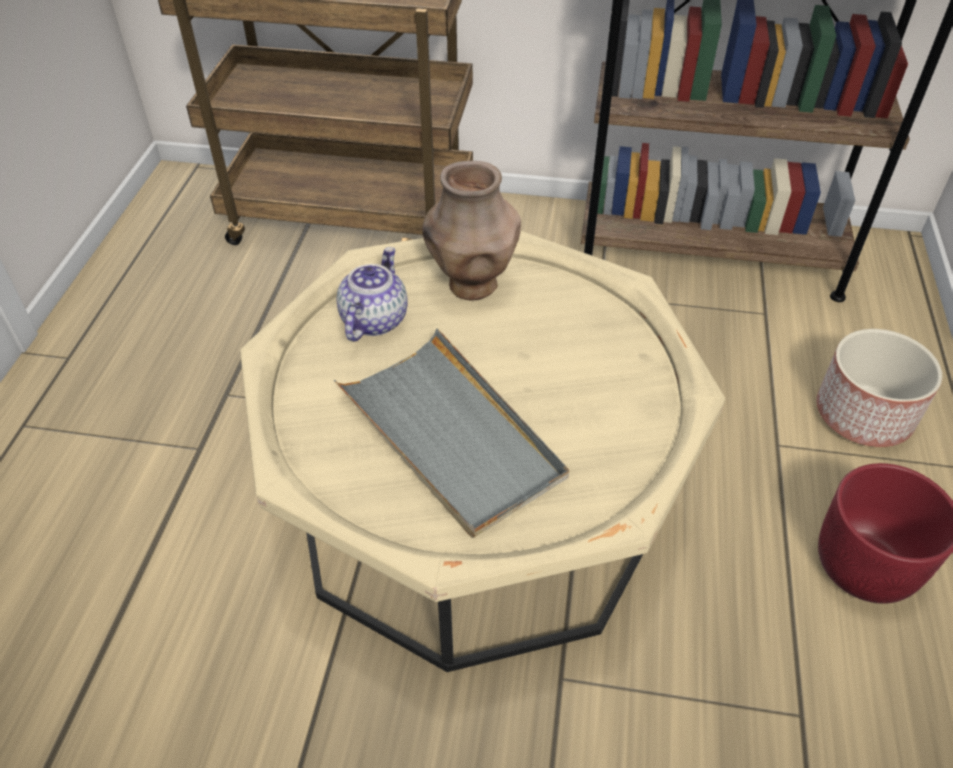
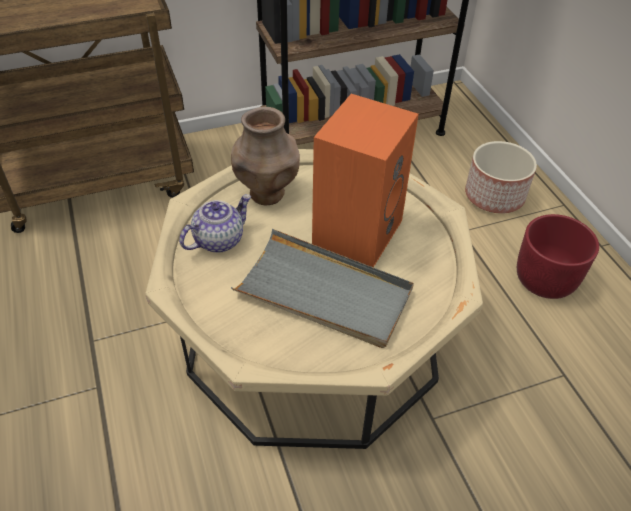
camera: 30 degrees left, 0 degrees up
(373, 319) = (219, 239): teapot -> teapot turned 60 degrees clockwise
(553, 373) = (356, 230): none -> orange speaker

